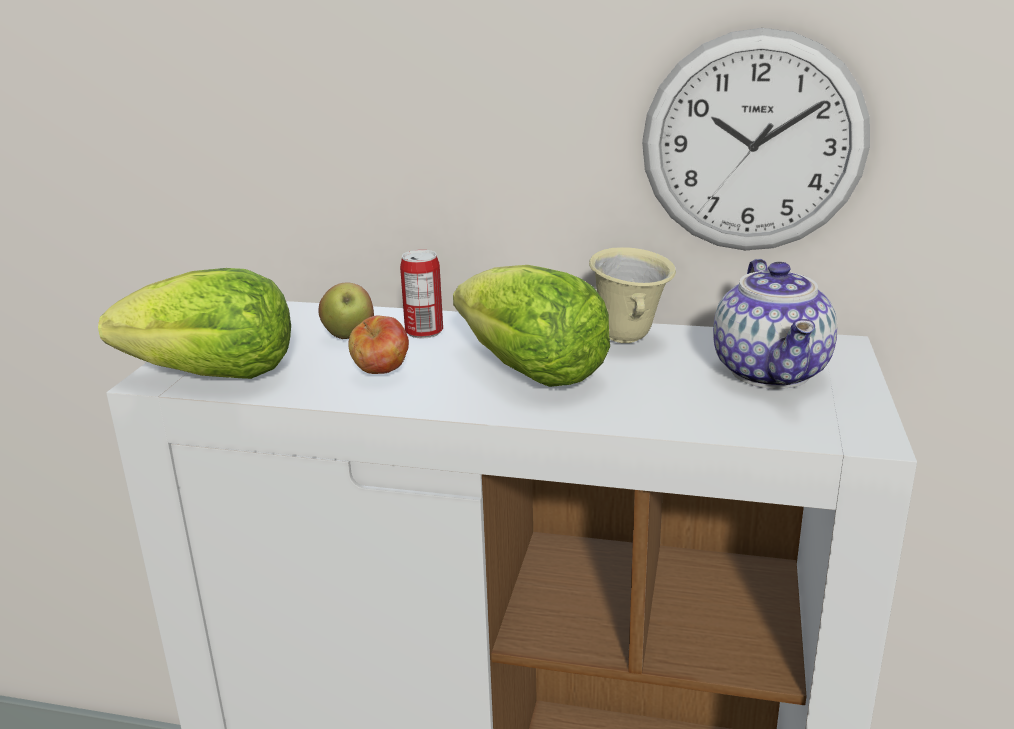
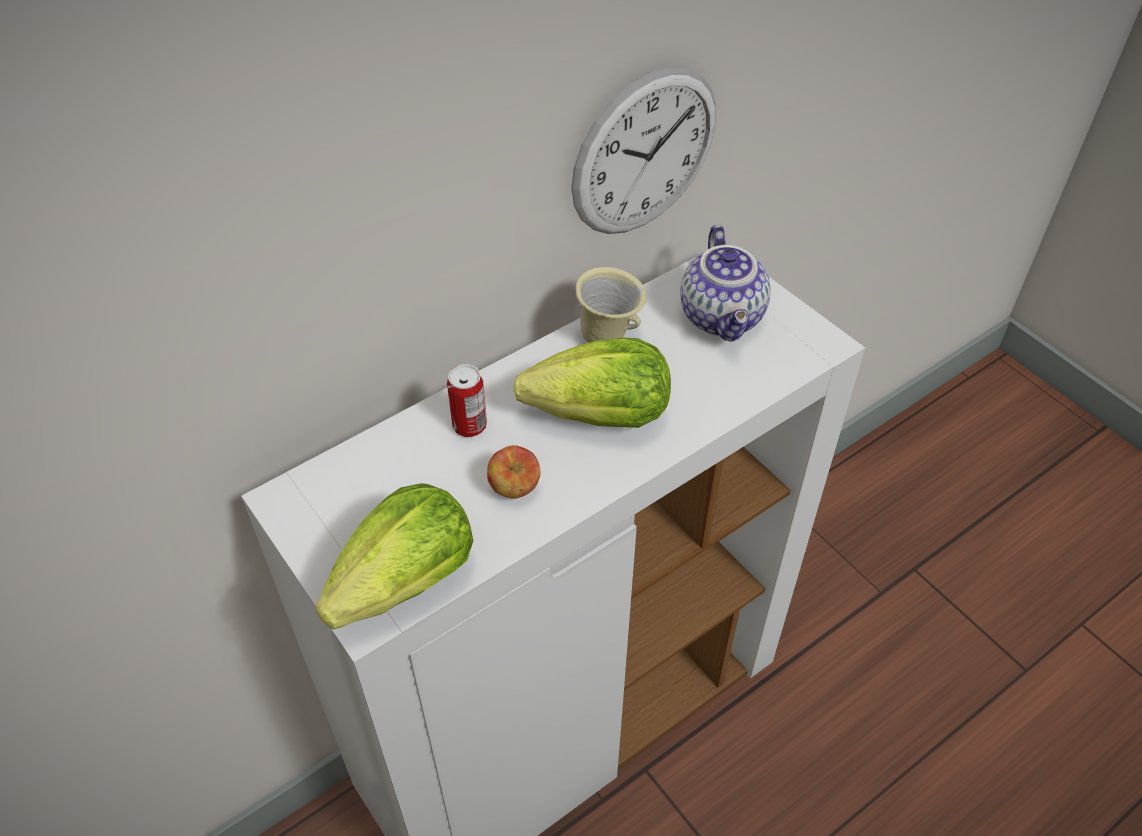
camera: 50 degrees left, 25 degrees up
(349, 336) = (425, 469): apple -> none
(773, 373) = (724, 317): teapot -> teapot turned 45 degrees clockwise

